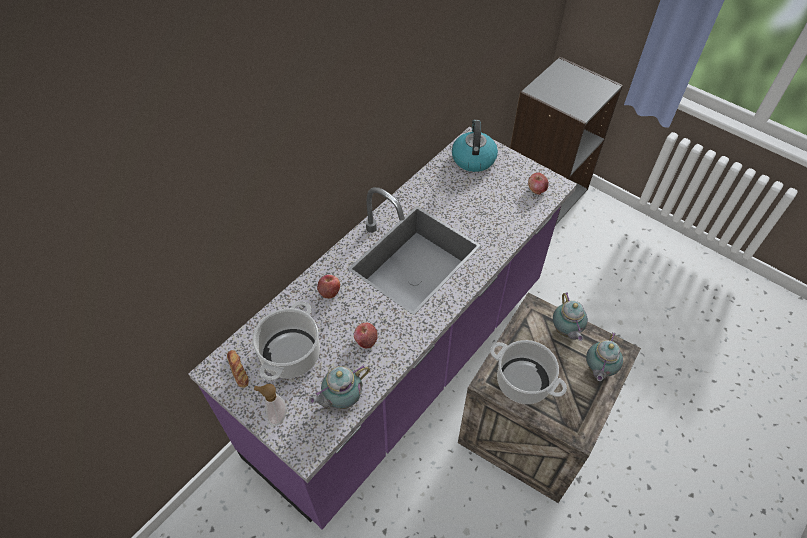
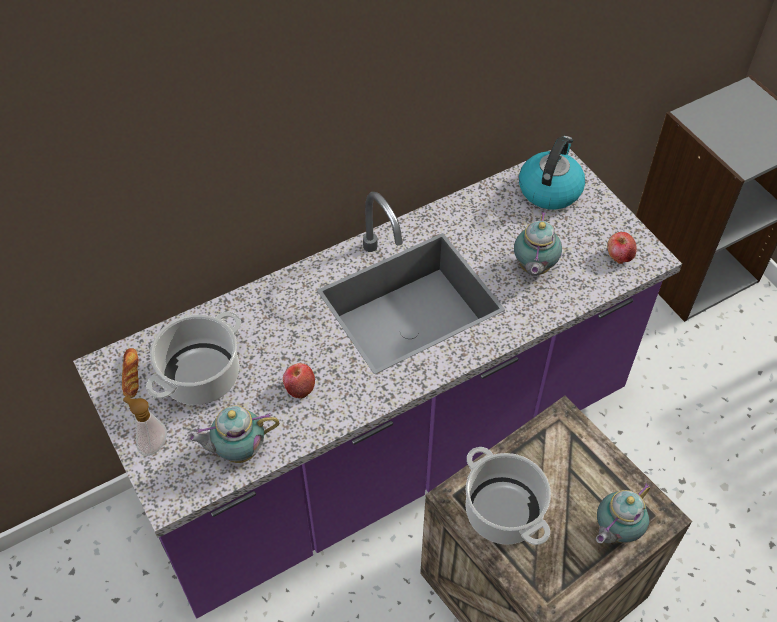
camera: 20 degrees right, 0 degrees up
(329, 291) = (281, 312): apple -> none
(565, 331) = (593, 464): teapot -> teapot (533, 269)

